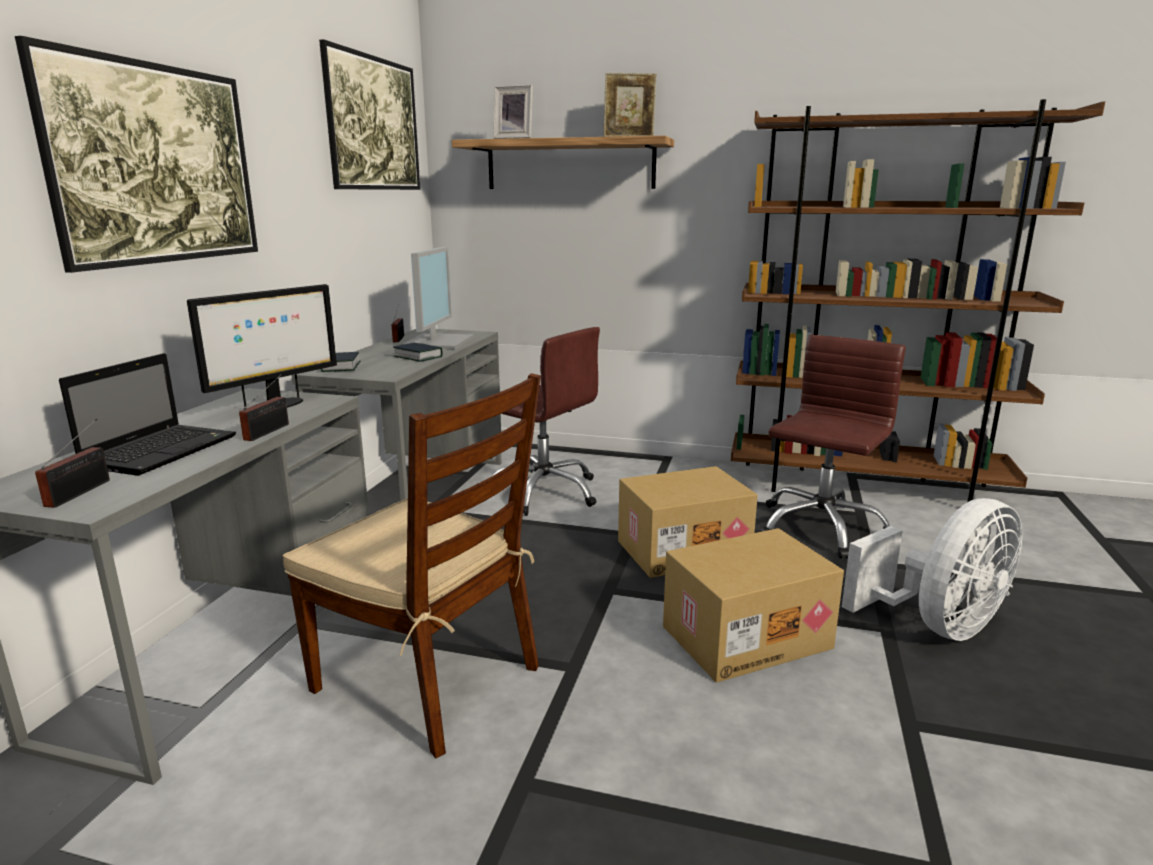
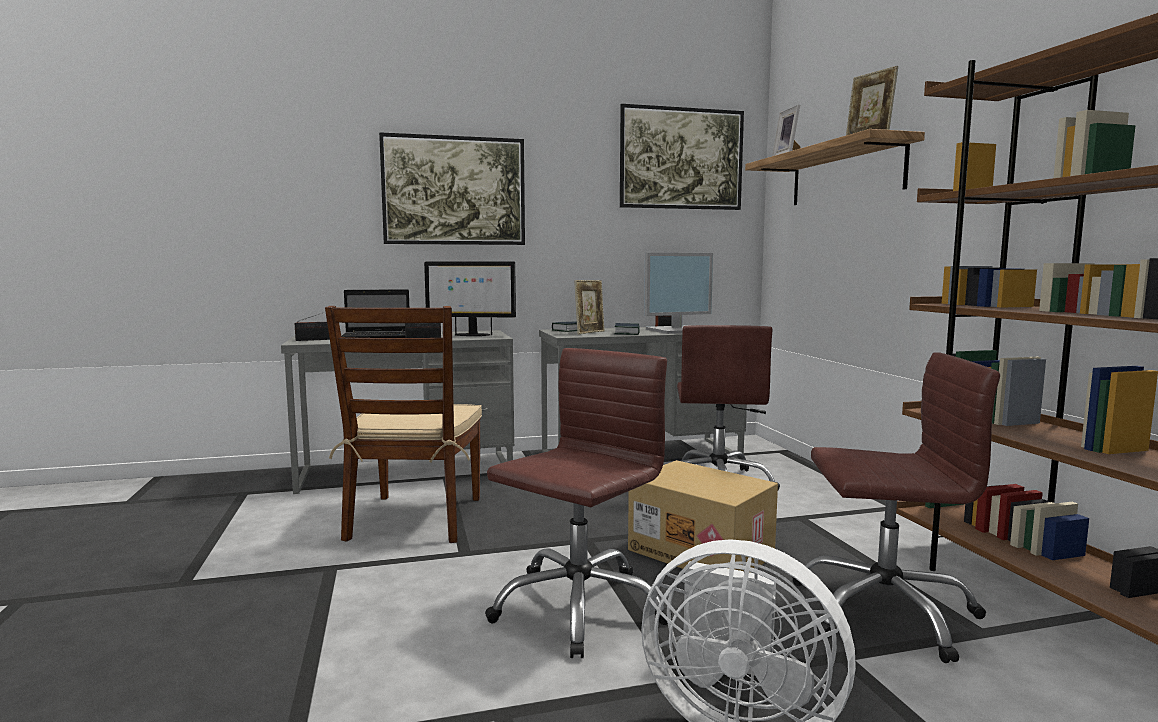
camera: 60 degrees right, 10 degrees down
(381, 365) = (589, 332): none -> picture frame
(745, 636) = (578, 606): cardboard box -> brown office chair

